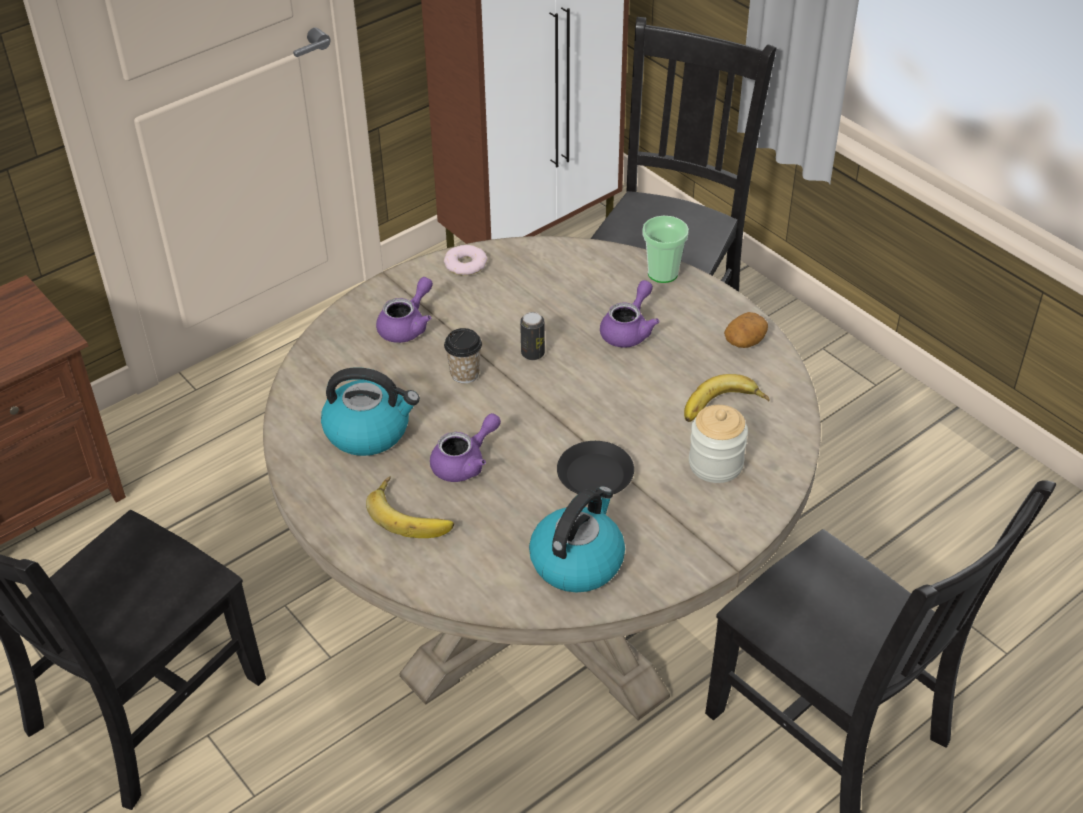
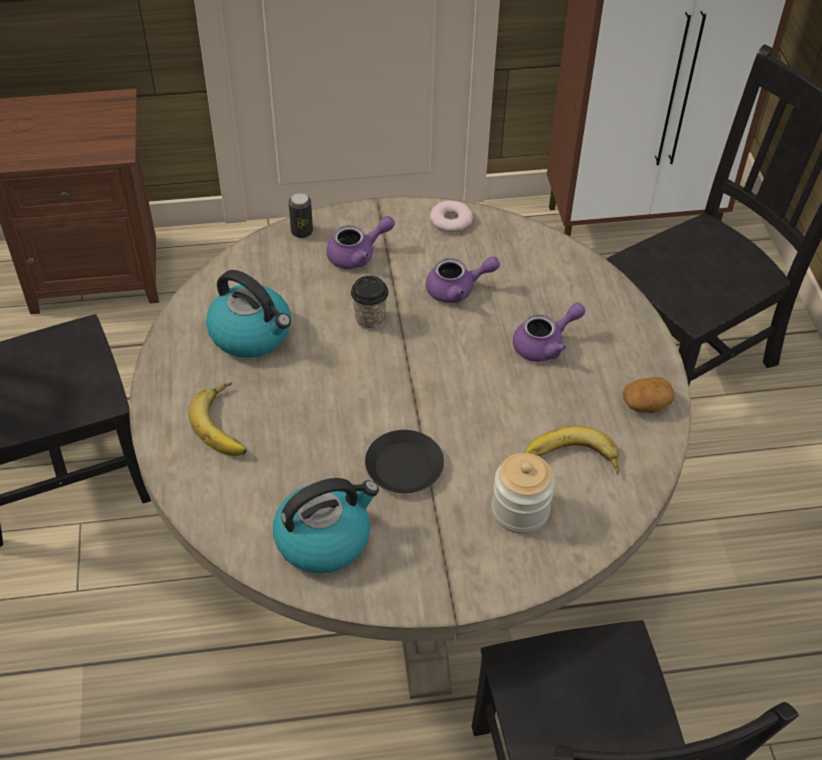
camera: 30 degrees right, 5 degrees up
(465, 463) = (305, 400): purple teapot -> purple teapot (457, 290)
(533, 353) = (442, 327): can -> can (302, 231)
(662, 273) = (620, 304): cup -> none

